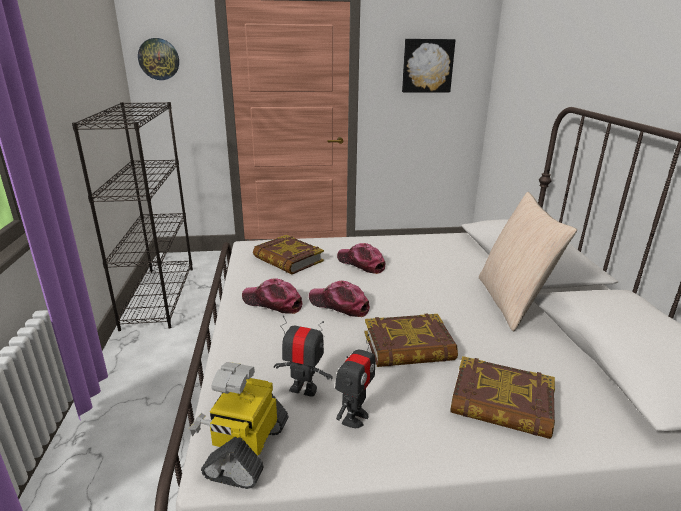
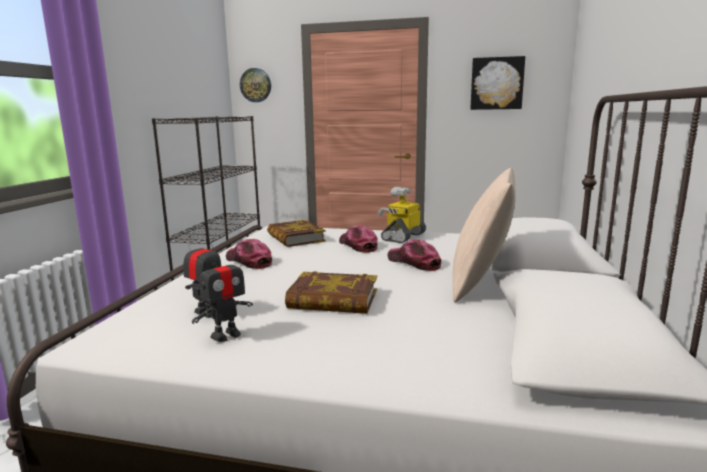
camera: 20 degrees right, 10 degrees down
(246, 449) = (117, 339): toy robot -> toy robot (403, 237)
(339, 305) = (304, 268): cap -> cap (414, 263)
(501, 404) = (375, 348): book -> none

